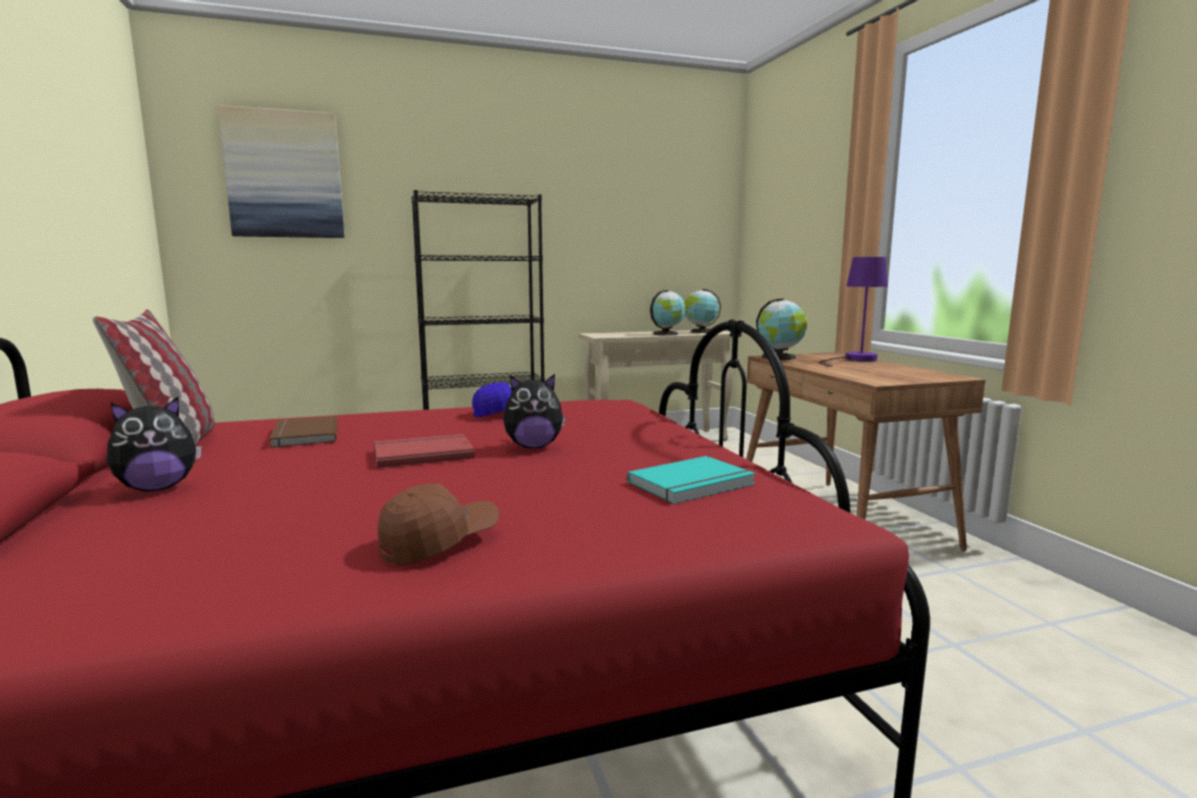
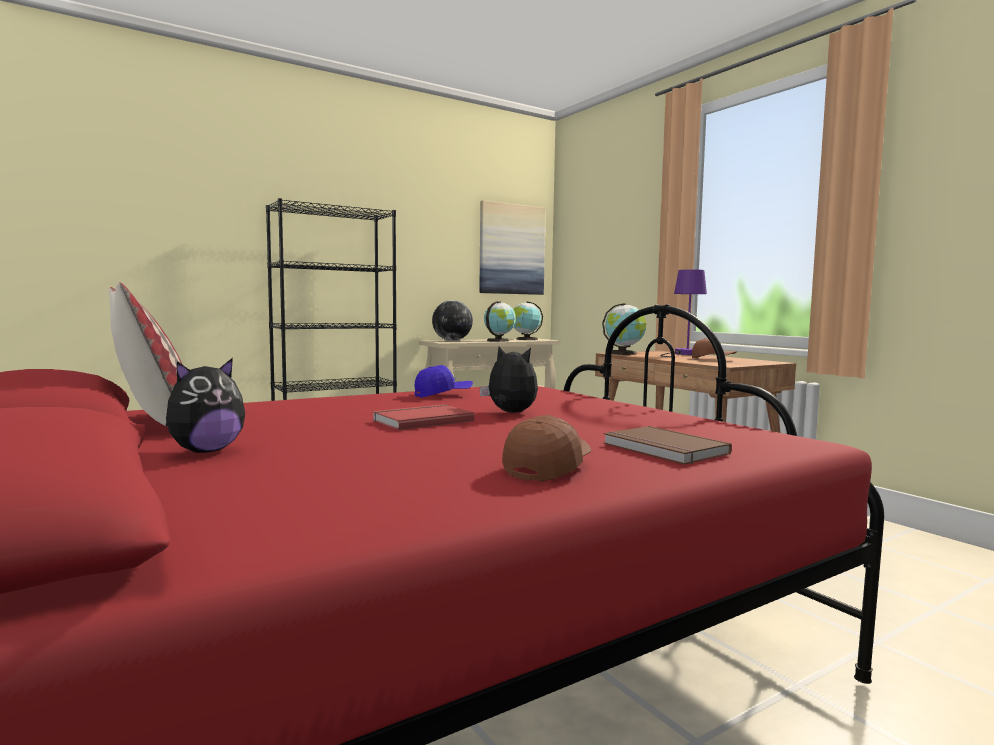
camera: 15 degrees left, 5 degrees down
(284, 175) = (134, 176): picture -> picture (511, 249)
(302, 435) = (277, 413): brown book -> brown book (663, 449)
(533, 446) = (510, 413): plush toy -> plush toy turned 120 degrees counterclockwise
(613, 334) = (452, 340): none -> globe
(694, 484) = (680, 428): turquoise book -> none
(878, 370) = (713, 359): none -> brown cap

